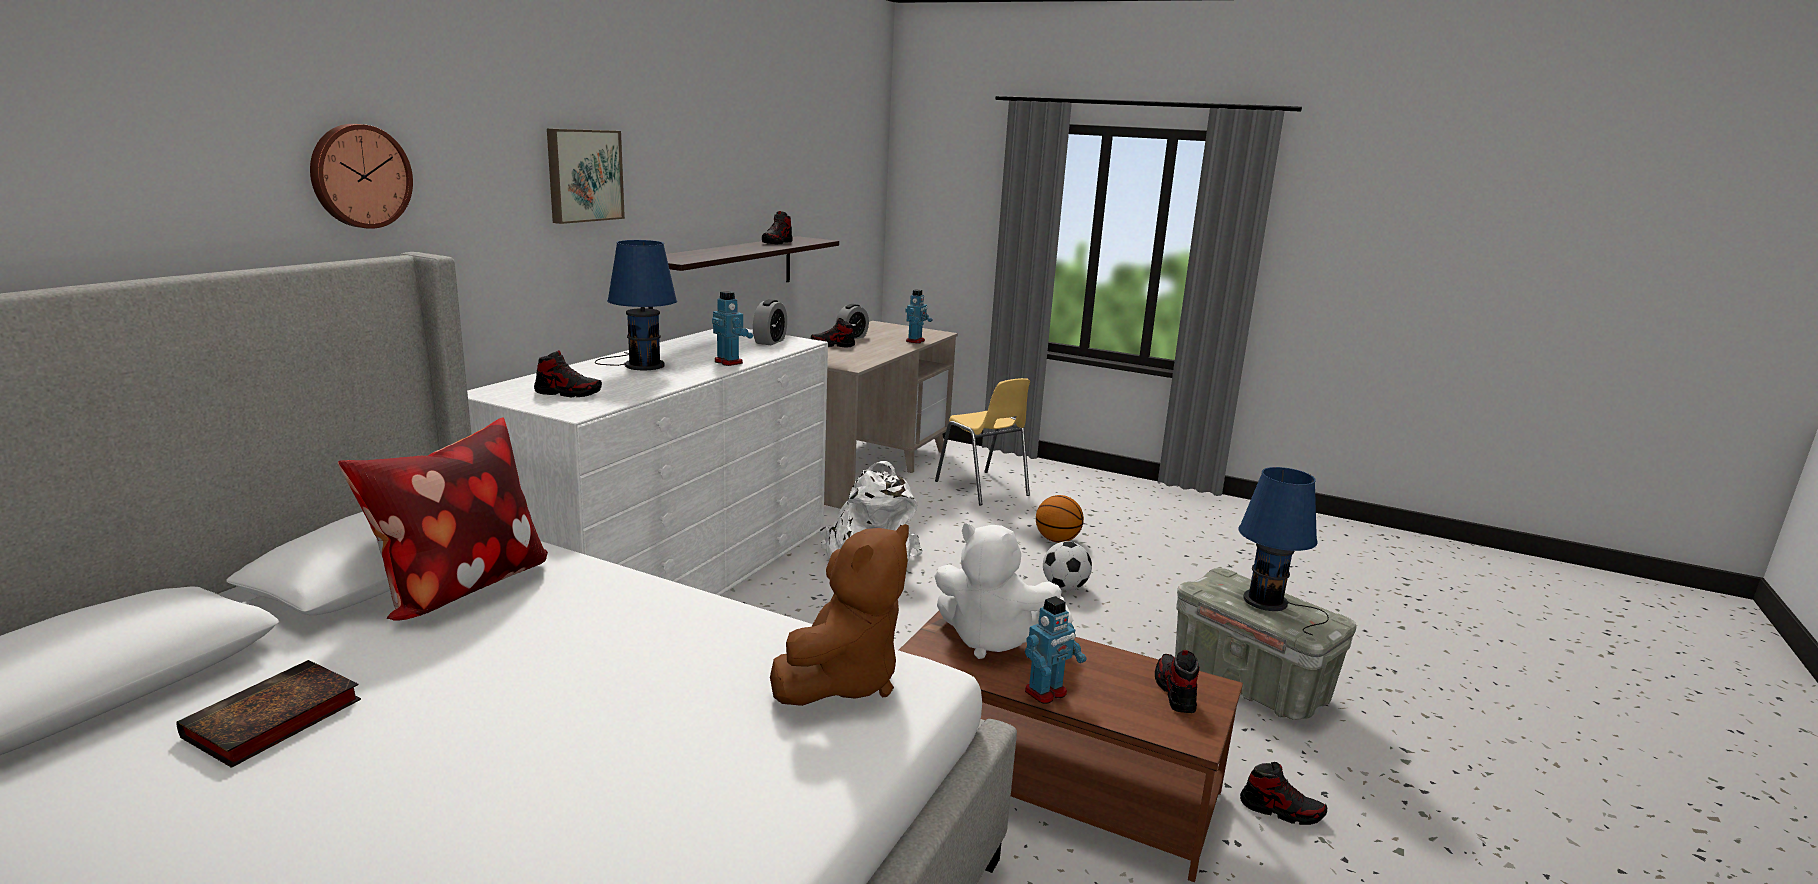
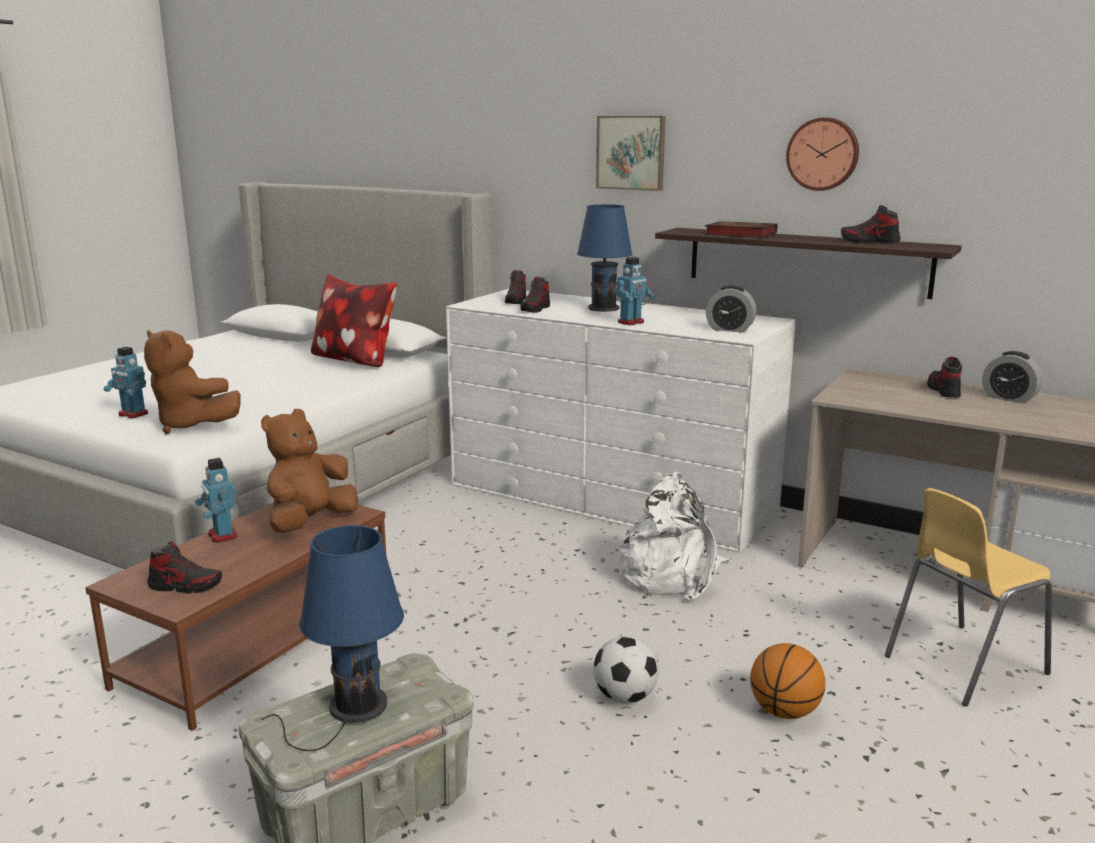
camera: 95 degrees right, 0 degrees up
(271, 721) = (242, 353): book -> book (738, 234)
(359, 176) = (474, 146): wall clock -> wall clock (823, 154)
(915, 341) = (1044, 427): toy robot -> toy robot (132, 414)
(992, 640) = (310, 523): white plush toy -> brown plush toy
(1281, 810) = (143, 763): shoe -> shoe (535, 309)

